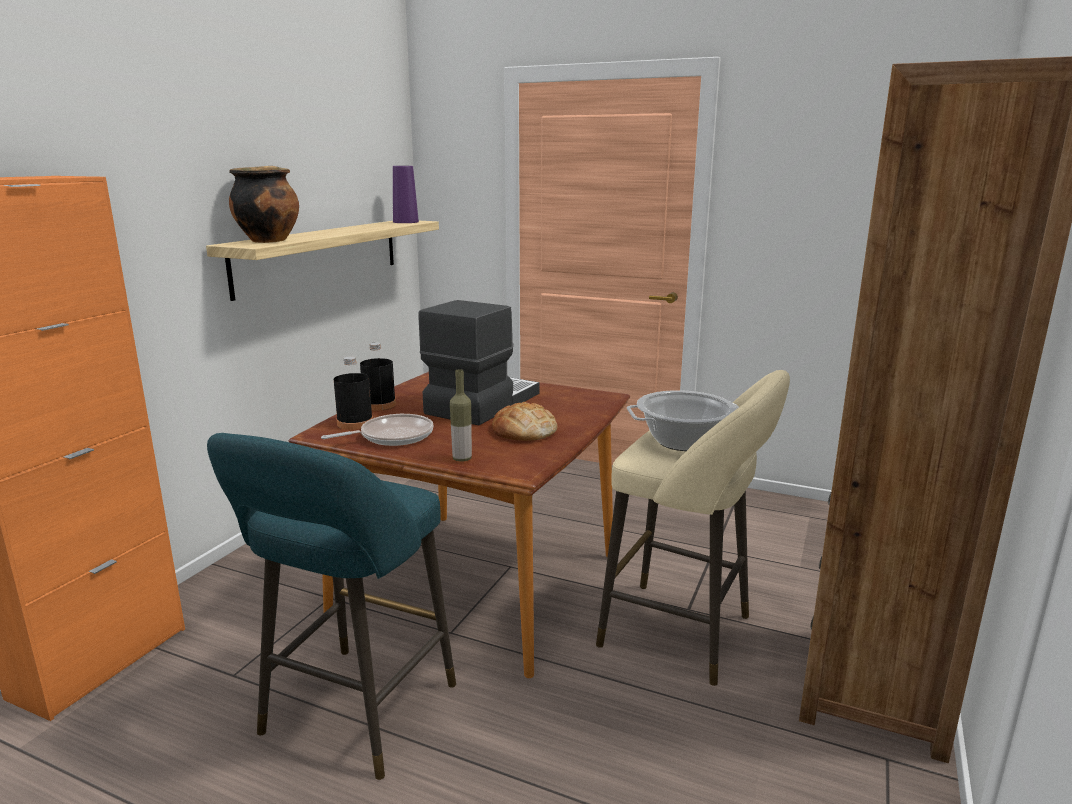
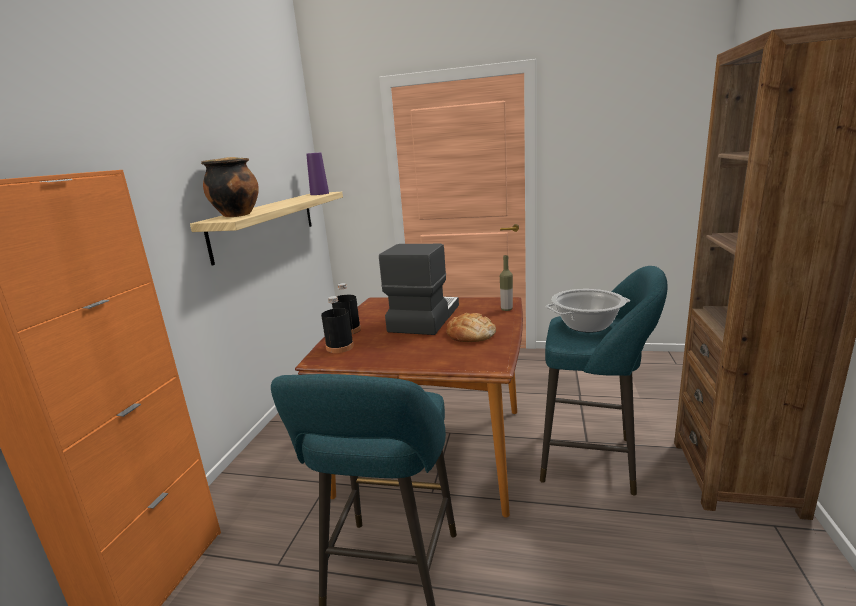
camera: 10 degrees left, 0 degrees up
(392, 436) = (376, 353): frying pan -> none
(462, 459) = (443, 363): bottle -> bottle (506, 309)
(684, 634) = (594, 460): beige stool -> turquoise stool

